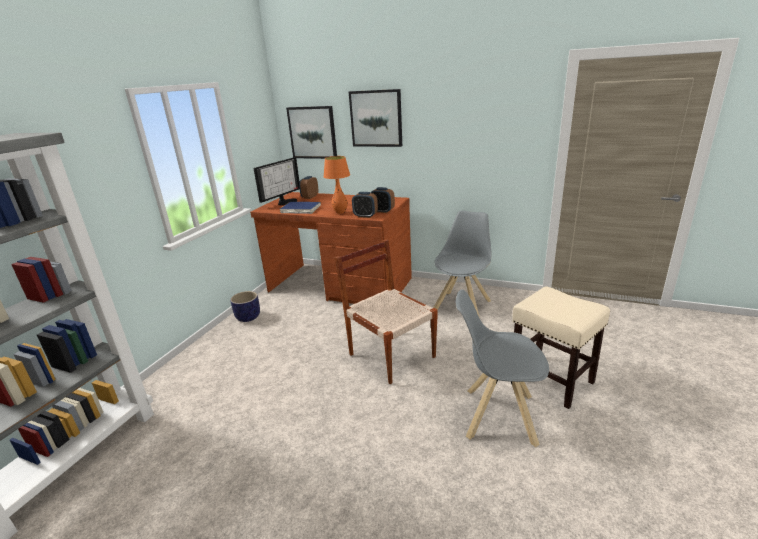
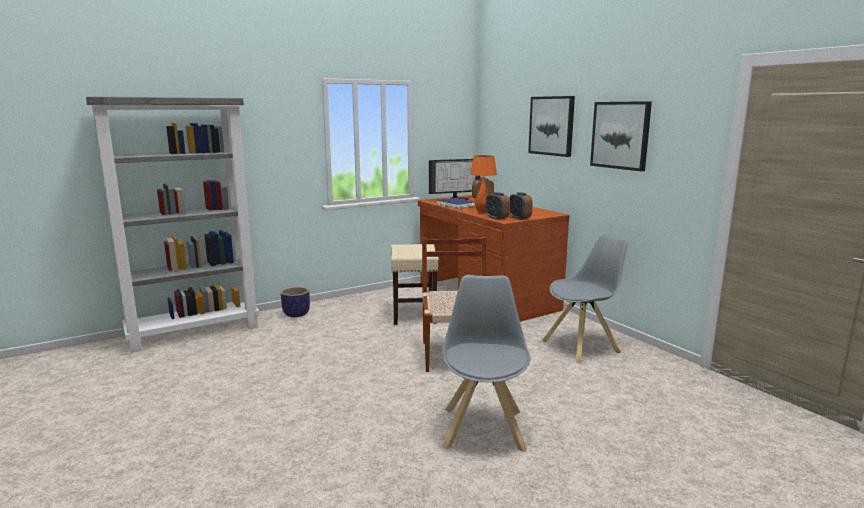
camera: 35 degrees right, 10 degrees down
(248, 317) = (384, 295): planter -> planter (296, 314)
(312, 132) = (501, 136): picture -> picture (620, 135)
(497, 415) = (483, 427): grey chair -> grey chair turned 45 degrees clockwise
(550, 379) = (579, 428): beige stool -> beige stool (413, 314)

